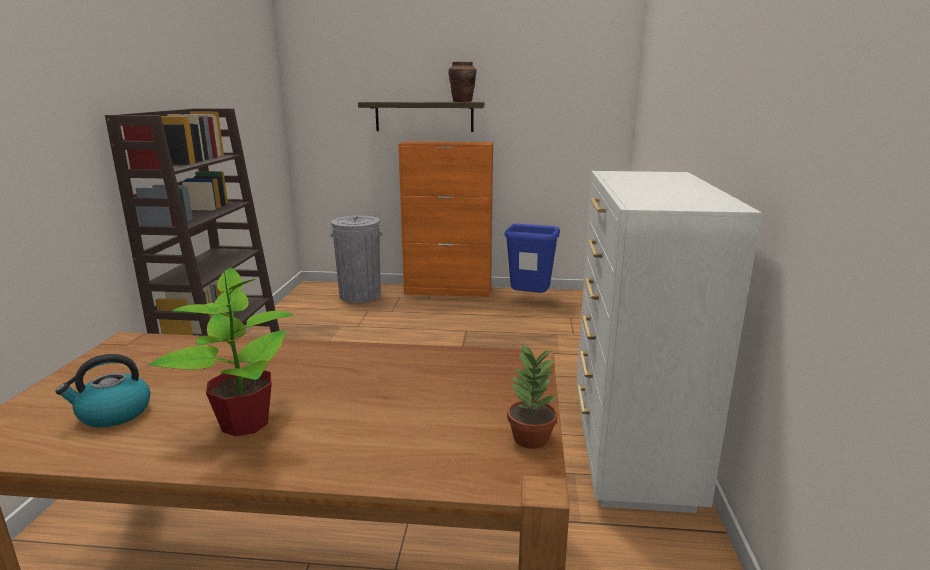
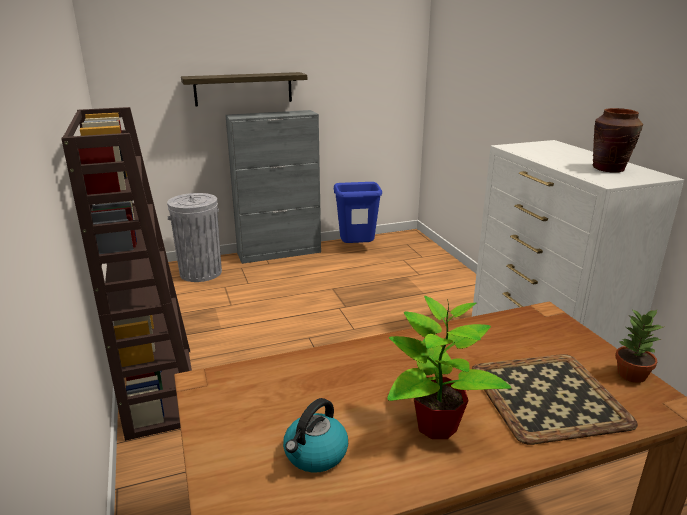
camera: 25 degrees left, 5 degrees up
(394, 432) = (547, 397): none -> tray
(448, 291) = (279, 253): orange cabinet -> grey cabinet
(462, 101) = (284, 73): brown vase -> brown vase (609, 169)

